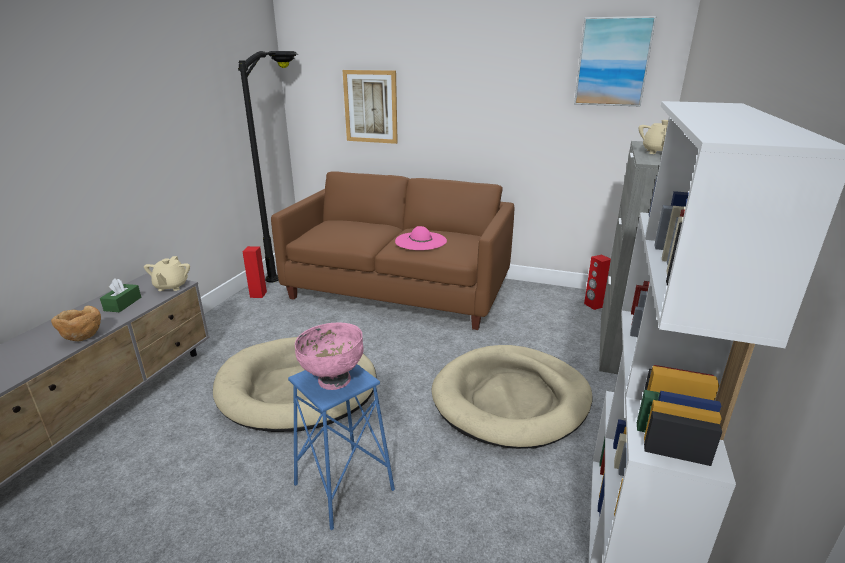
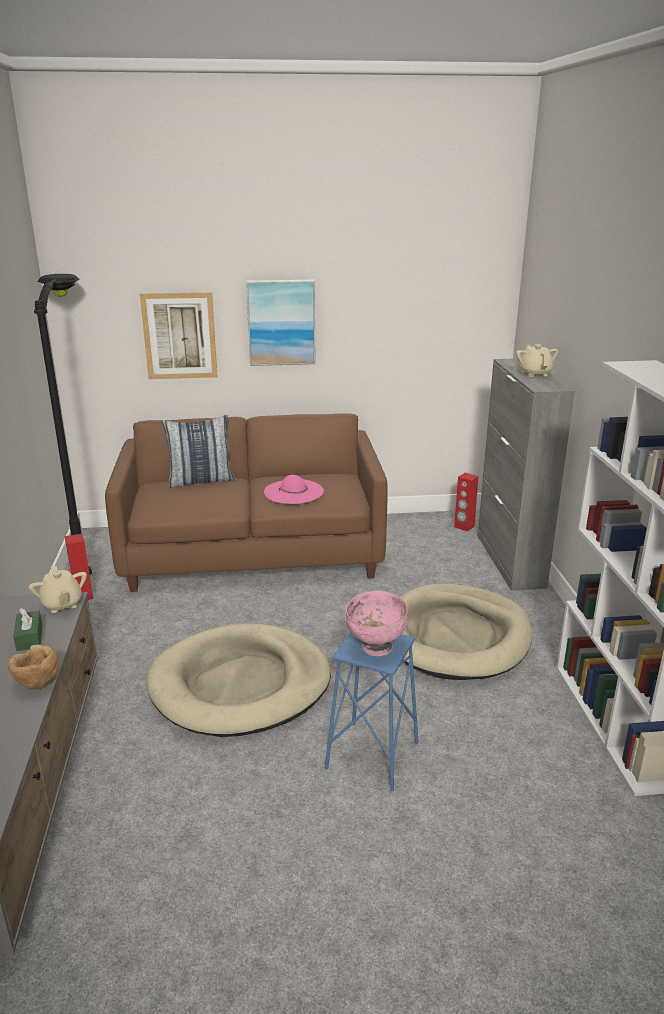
camera: 25 degrees left, 0 degrees up
(362, 223) = (200, 480): none -> pillow
(613, 62) = (454, 277): picture -> picture (281, 322)

